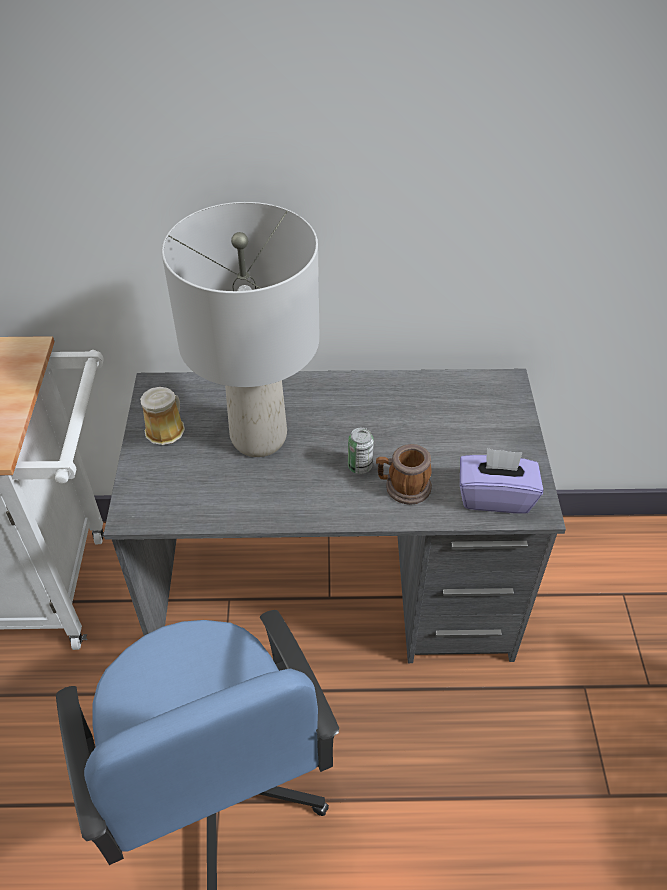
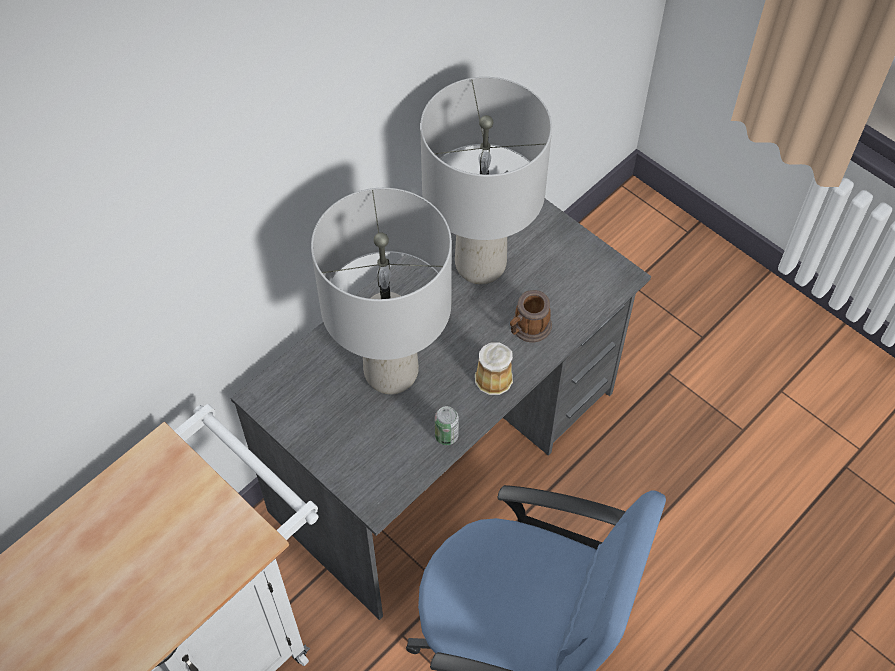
camera: 45 degrees left, 10 degrees up
(166, 429) = (317, 422): mug -> mug (492, 376)
(360, 466) = (484, 336): can -> can (446, 436)
(420, 417) = (481, 266): none -> grey table lamp
(495, 496) = (589, 287): purple tissue box -> none

